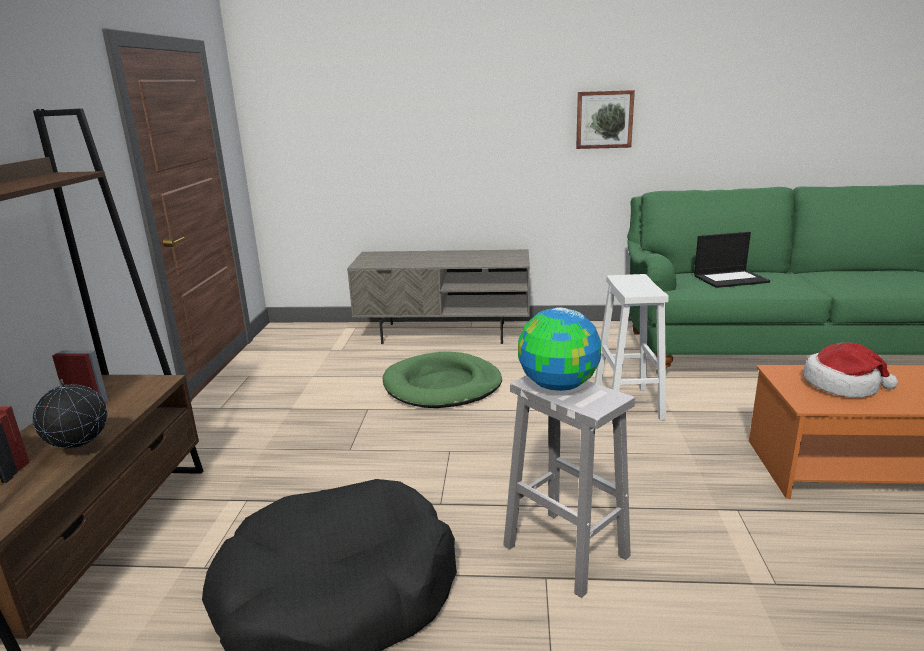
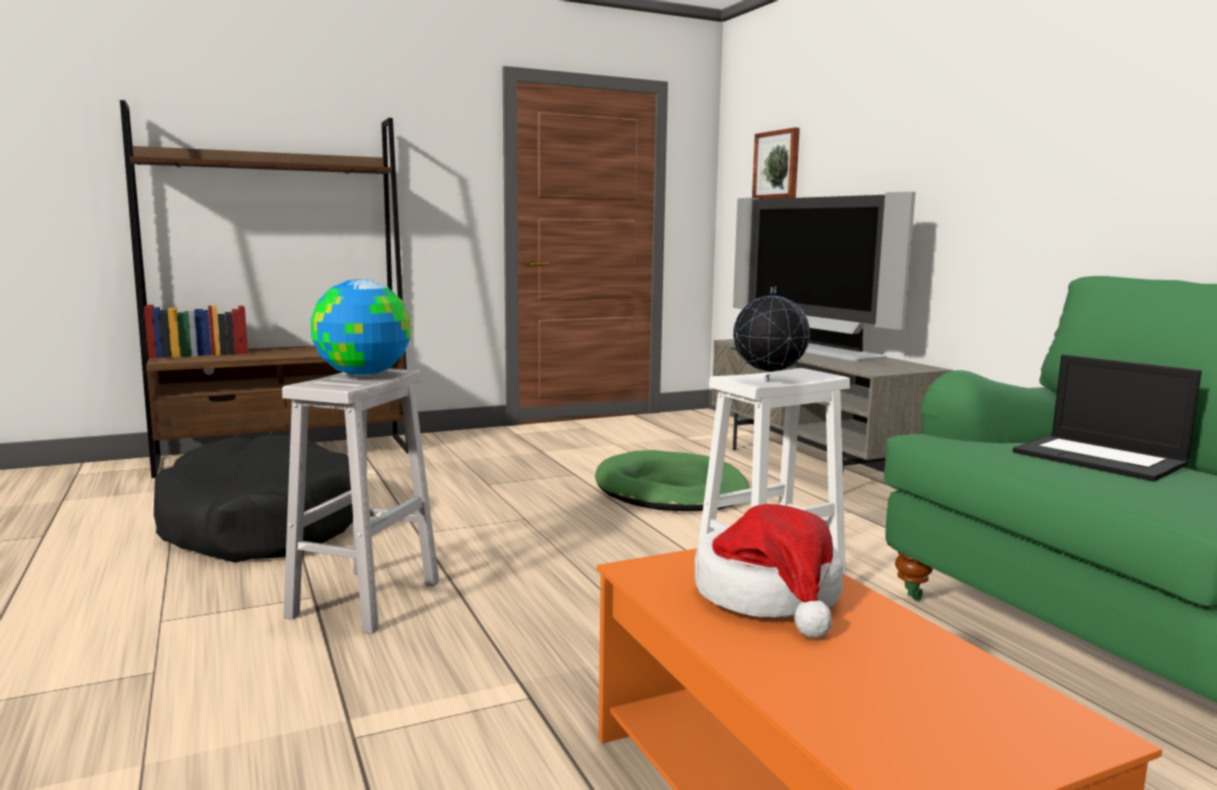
camera: 60 degrees right, 10 degrees down
(81, 451) = (265, 356): globe -> globe (769, 381)
(432, 257) = (817, 351): none -> television
(604, 119) = (1090, 149): picture -> picture (777, 165)

